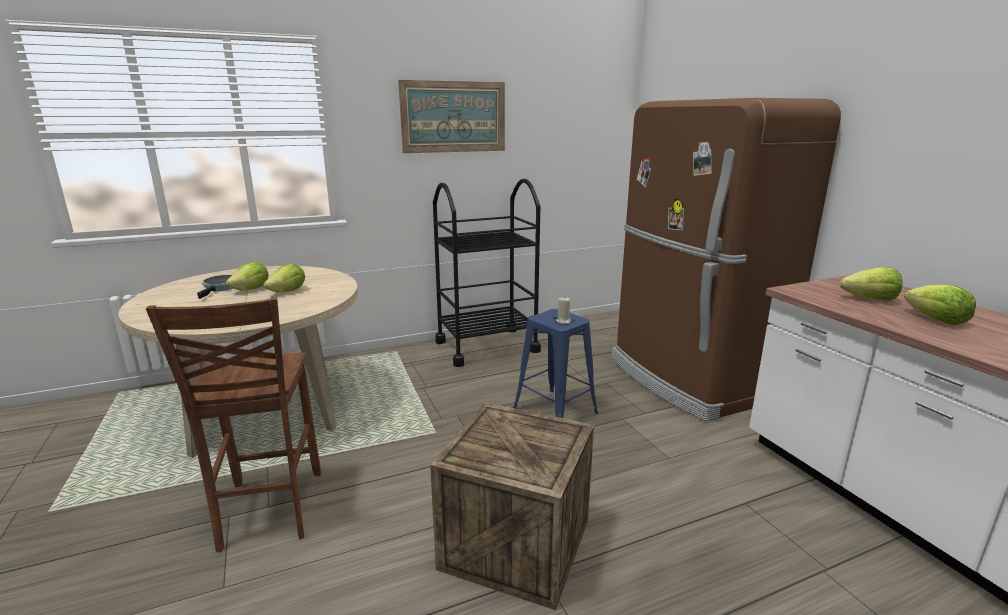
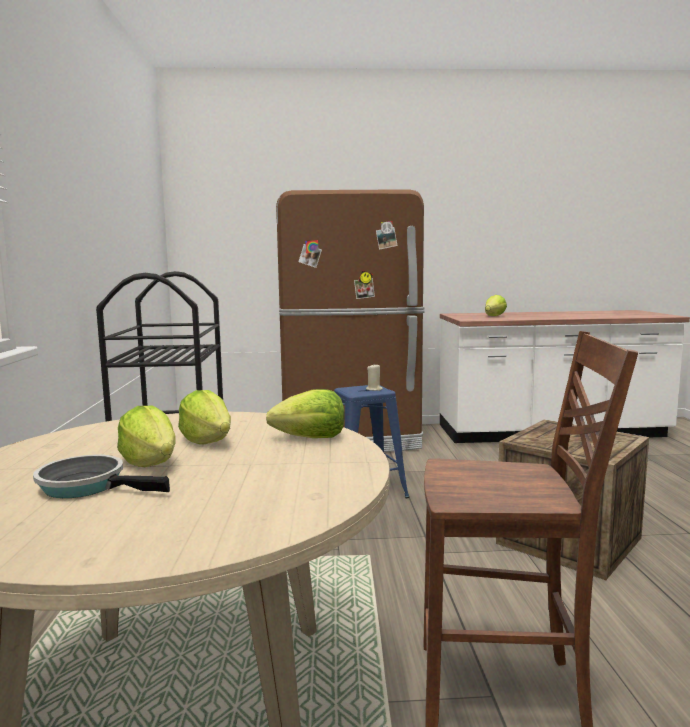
camera: 70 degrees left, 10 degrees down
(453, 117) = (88, 186): picture -> none
(935, 320) = (532, 315): lettuce -> lettuce (311, 438)

